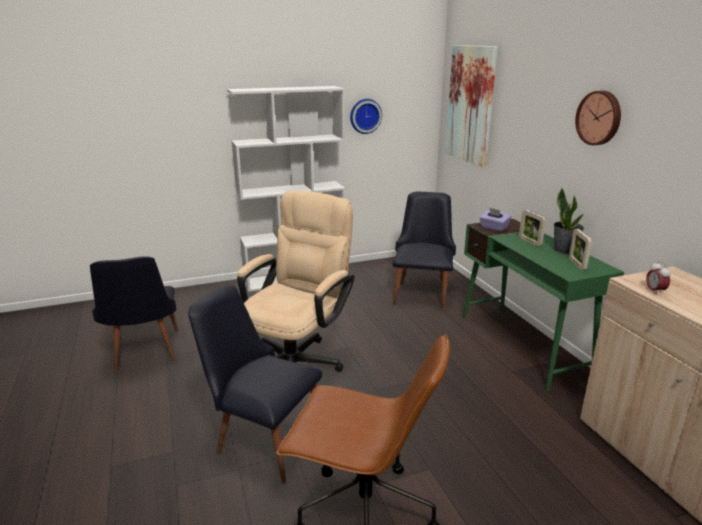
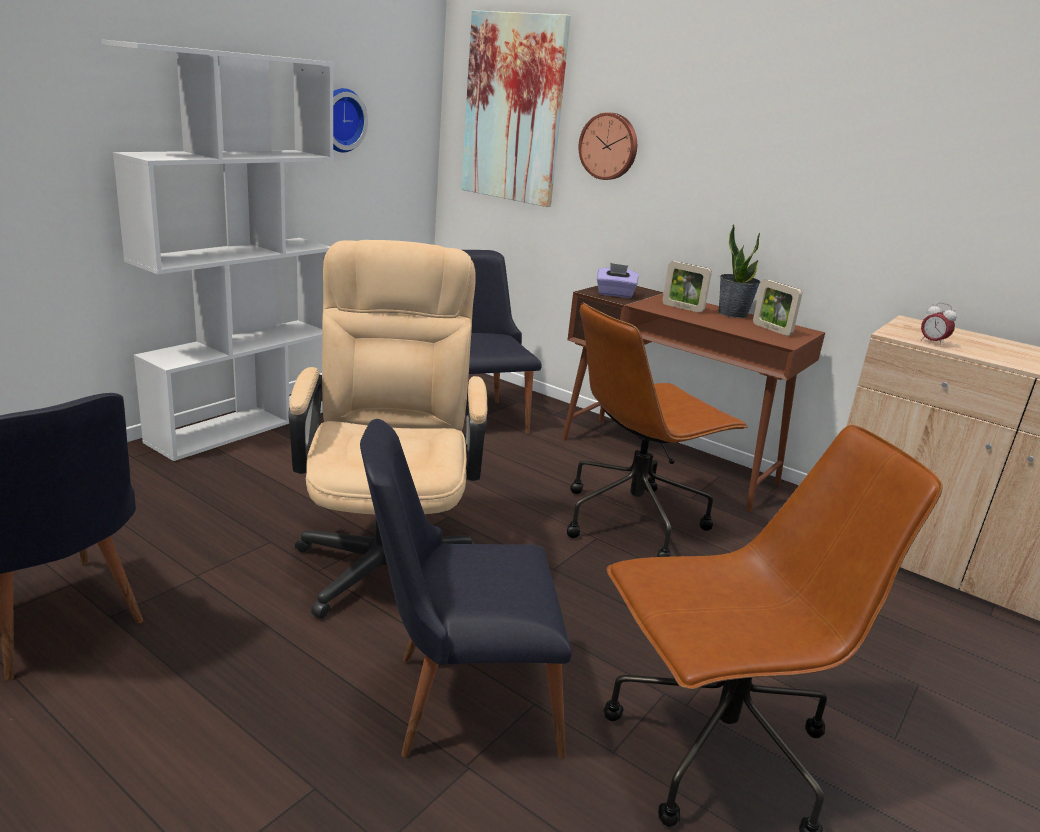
camera: 35 degrees left, 0 degrees up
(456, 375) = (634, 519): none -> brown office chair
(522, 345) = (668, 461): green desk -> brown desk
(599, 118) = (773, 124): wall clock -> wall clock (609, 146)

